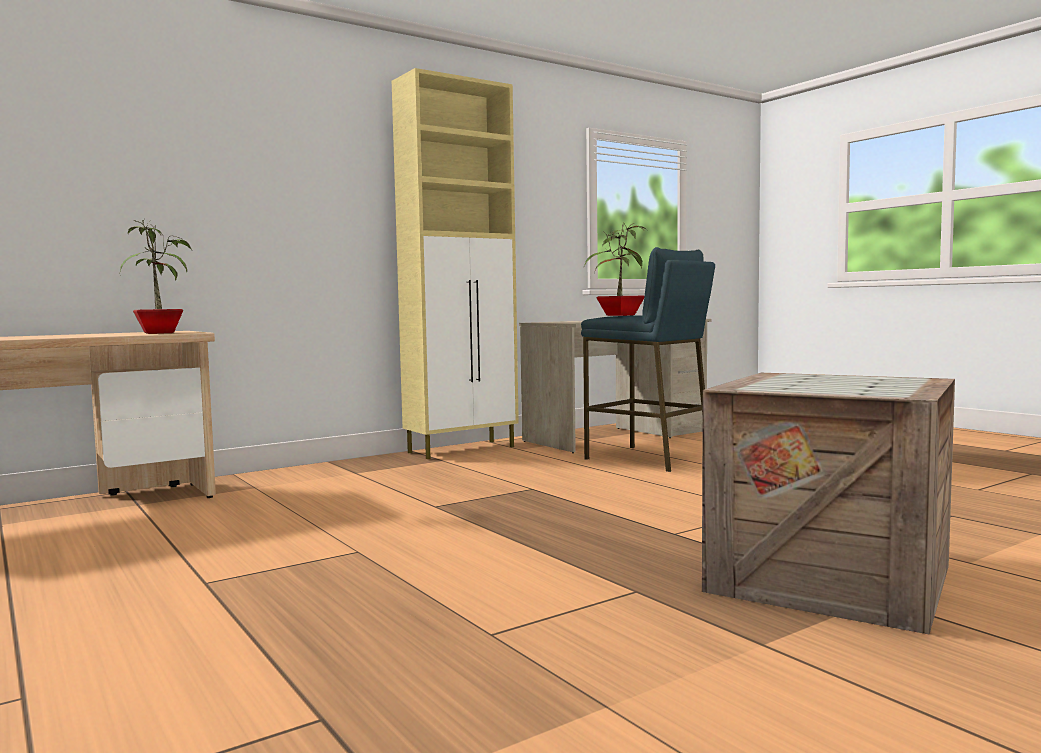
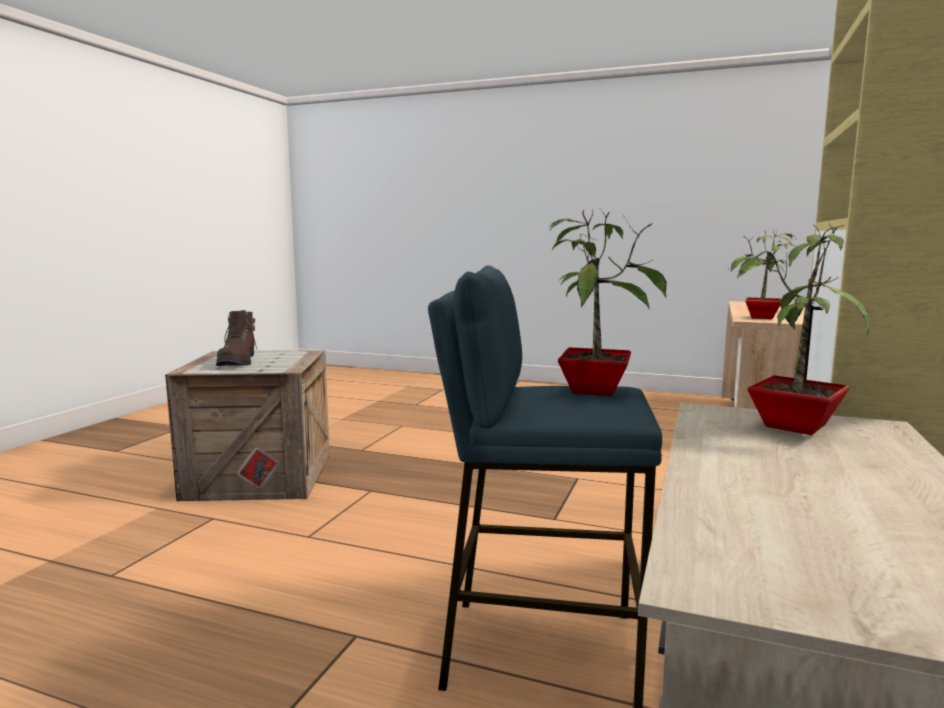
camera: 145 degrees right, 5 degrees up
(567, 322) = (790, 425): none -> potted plant
(856, 382) = (238, 362): none -> brown boot

